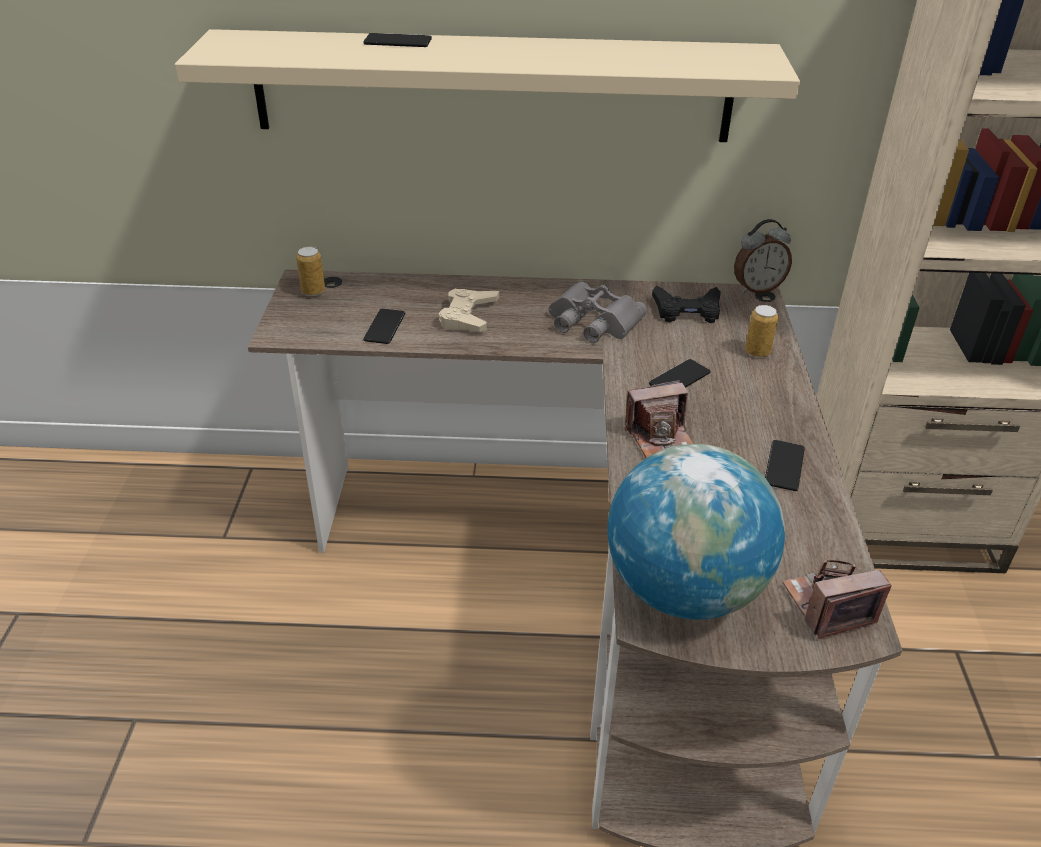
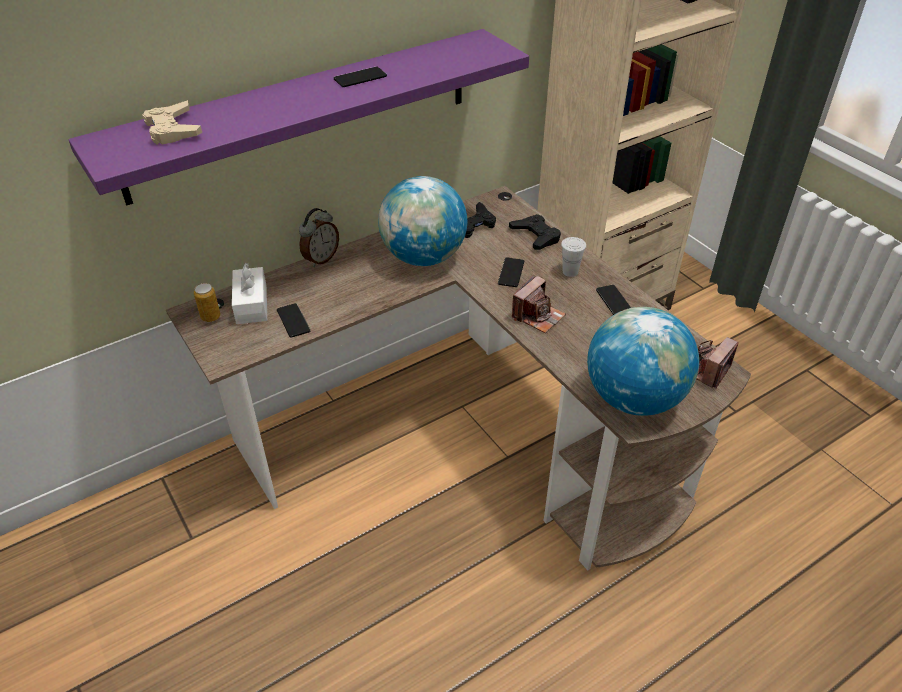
camera: 35 degrees left, 5 degrees up
(362, 295) = (251, 304): none -> white tissue box
(398, 42) = (240, 103): phone -> phone (360, 78)
(468, 316) = (341, 287): beige game controller -> beige game controller (173, 129)
(492, 86) = (303, 114): beige shelf -> purple shelf
(592, 321) = (423, 257): grey binoculars -> globe
(757, 288) = (496, 193): alarm clock -> alarm clock (320, 259)
(757, 352) = (535, 236): can -> black game controller
(760, 408) = (570, 272): none -> white cup

